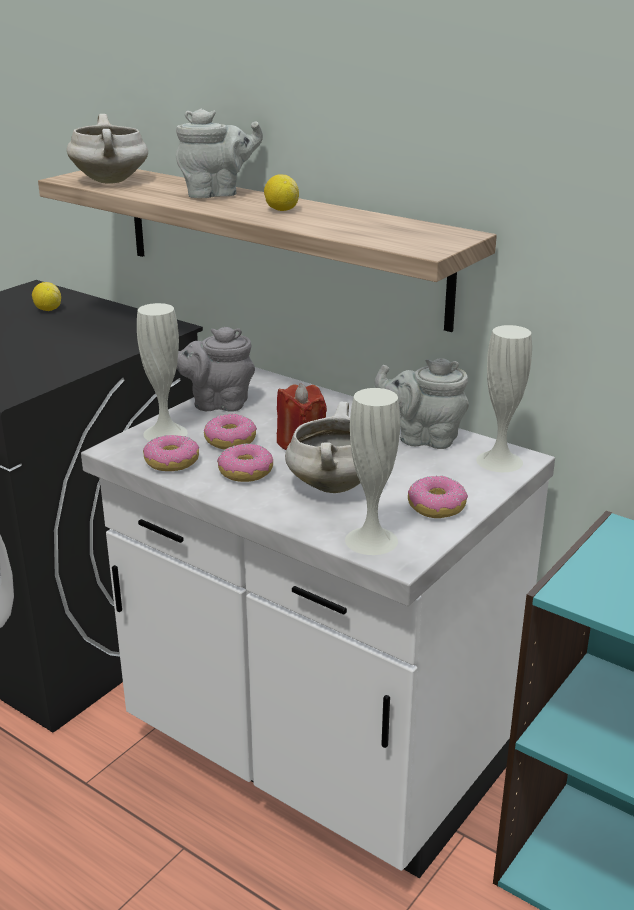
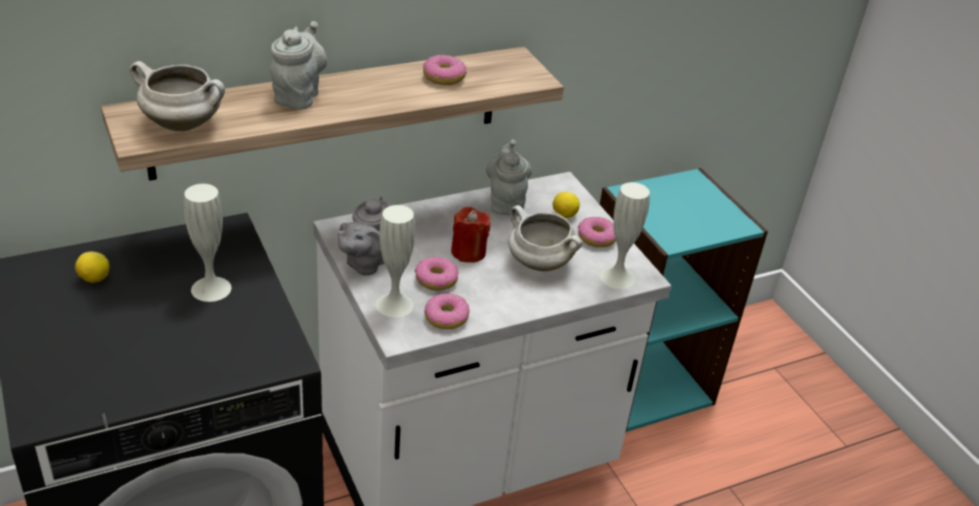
camera: 65 degrees left, 10 degrees up
(246, 472) = (491, 291): donut -> donut (444, 77)
(281, 210) = (381, 88): lemon -> lemon (564, 215)
(423, 438) = (506, 203): grey teapot -> grey teapot turned 135 degrees clockwise
(499, 461) = (560, 191): white vase -> white vase (211, 288)

